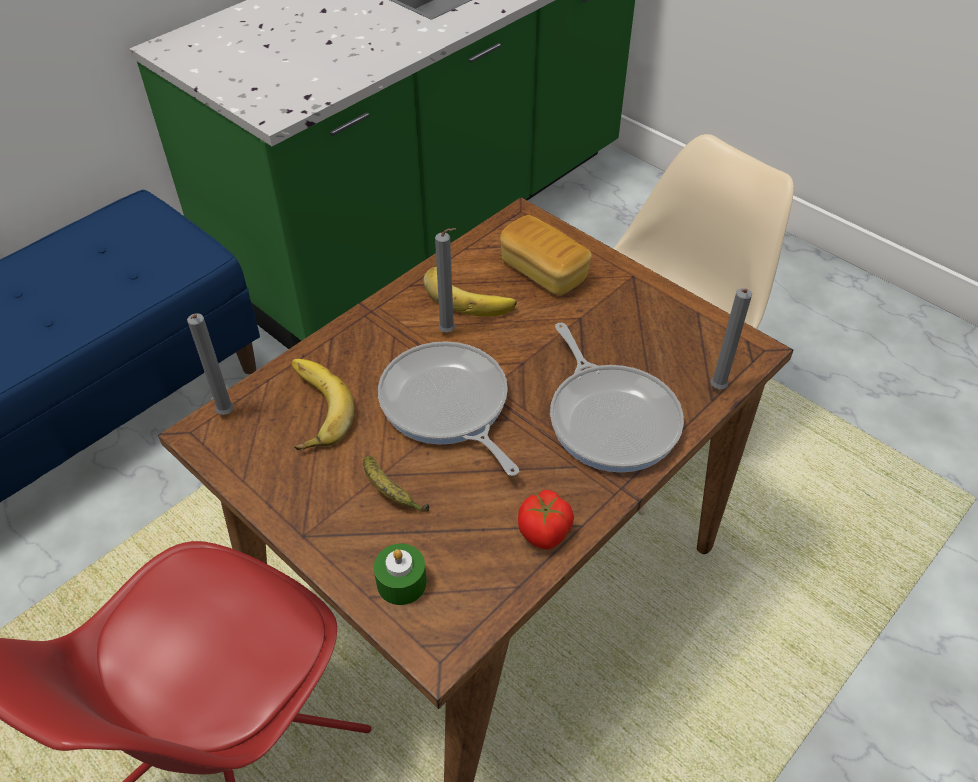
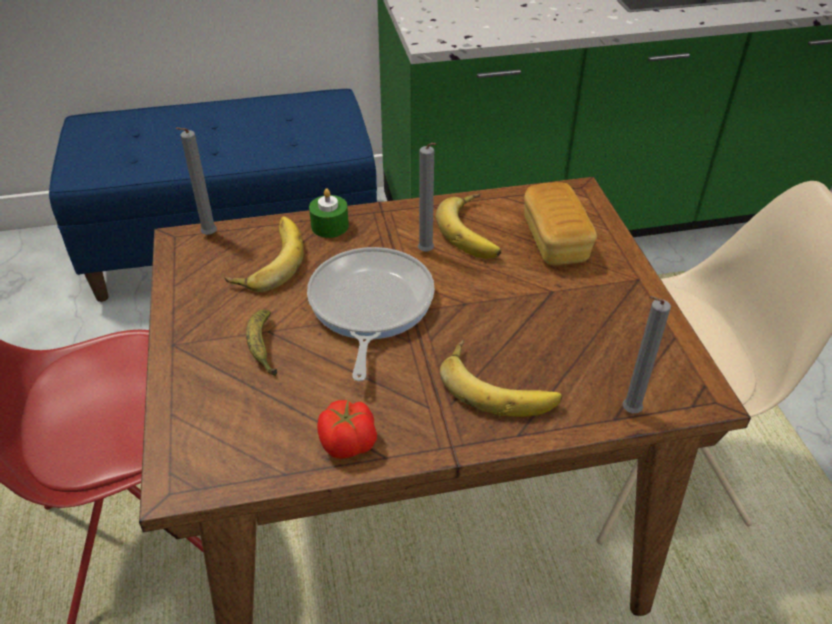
camera: 35 degrees right, 5 degrees down
(401, 582) = (203, 417): green candle -> green candle (330, 226)
(611, 418) = (499, 384): frying pan -> banana

